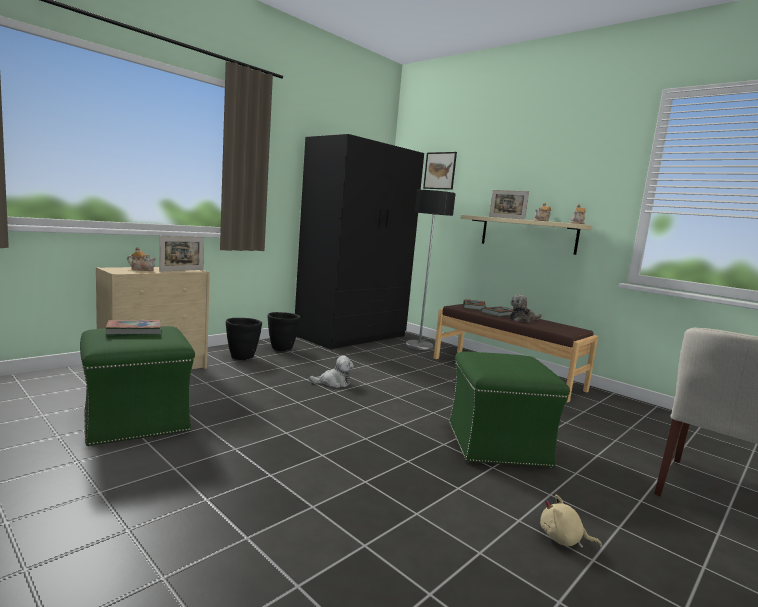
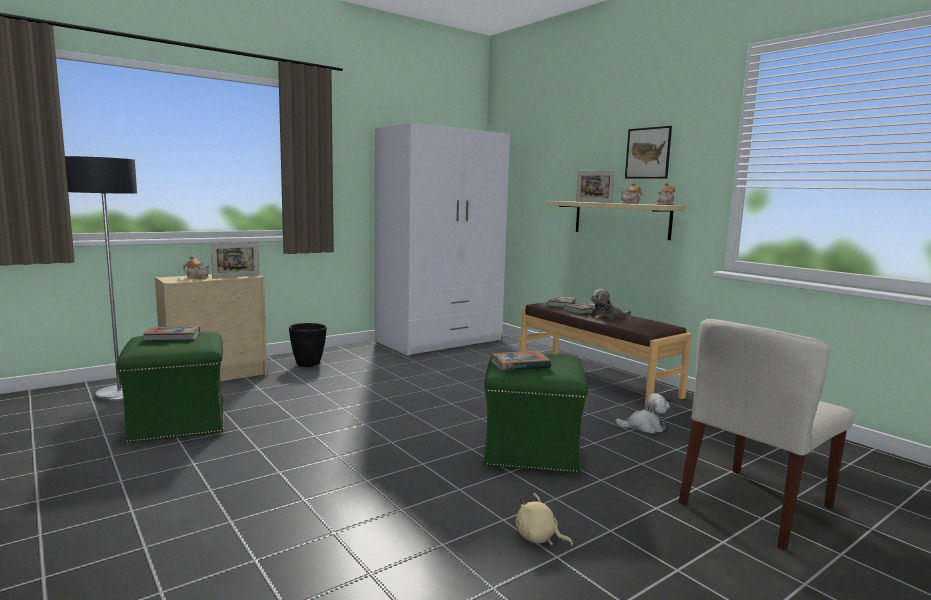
camera: 10 degrees right, 0 degrees up
(282, 349) = (355, 355): black planter -> none
(333, 383) = (390, 389): plush toy -> plush toy (644, 427)
(352, 336) = (440, 340): black wardrobe -> white wardrobe
(419, 346) = (511, 350): floor lamp -> floor lamp (120, 394)
(440, 170) = (531, 151): picture -> picture (648, 153)
(499, 365) = (520, 365): none -> book

